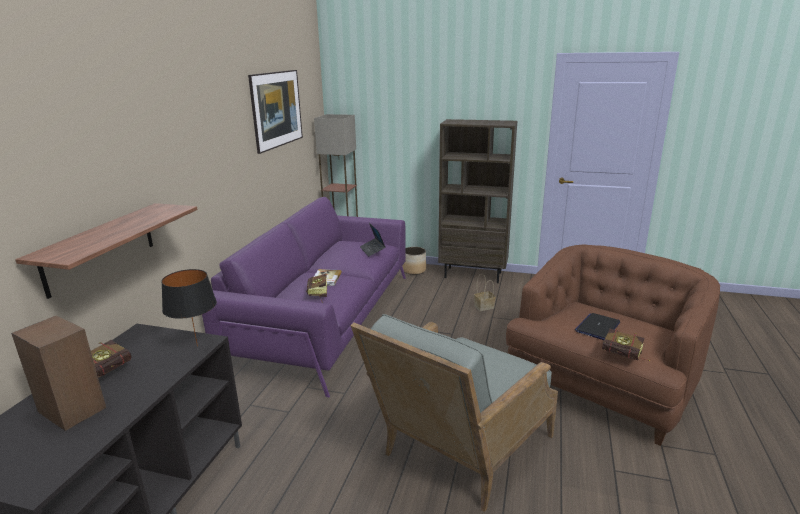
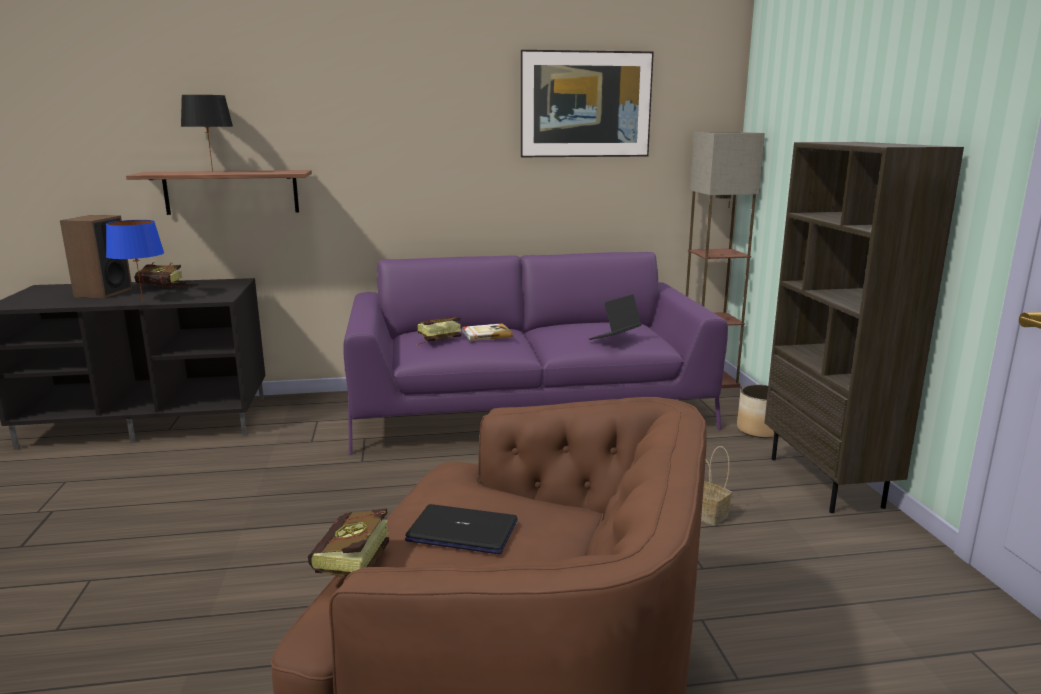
camera: 65 degrees right, 5 degrees down
(156, 382) = (142, 300): none -> blue table lamp
(197, 346) = (210, 298): black table lamp -> black table lamp (212, 171)
(459, 452) = (257, 565): grey armchair -> none

